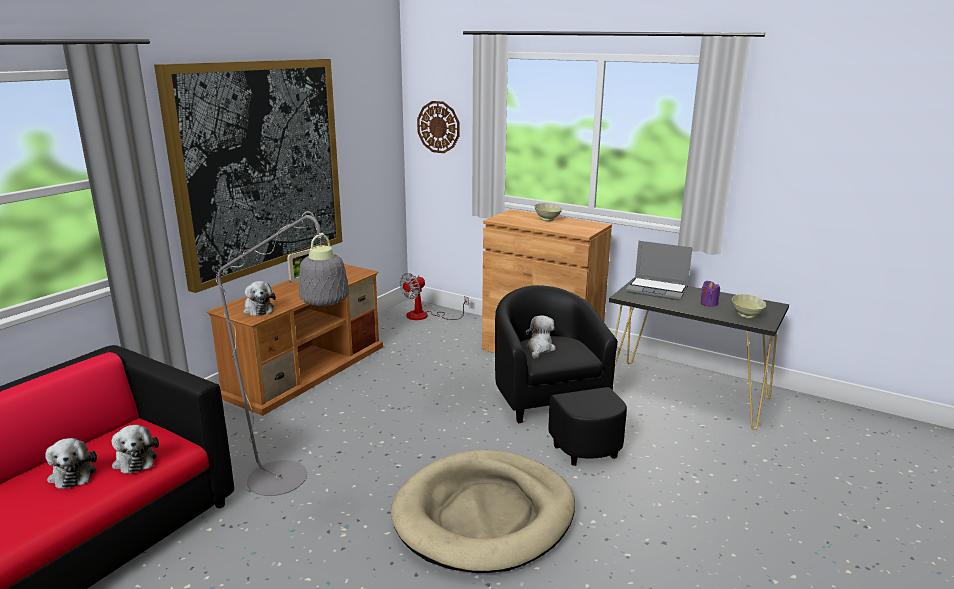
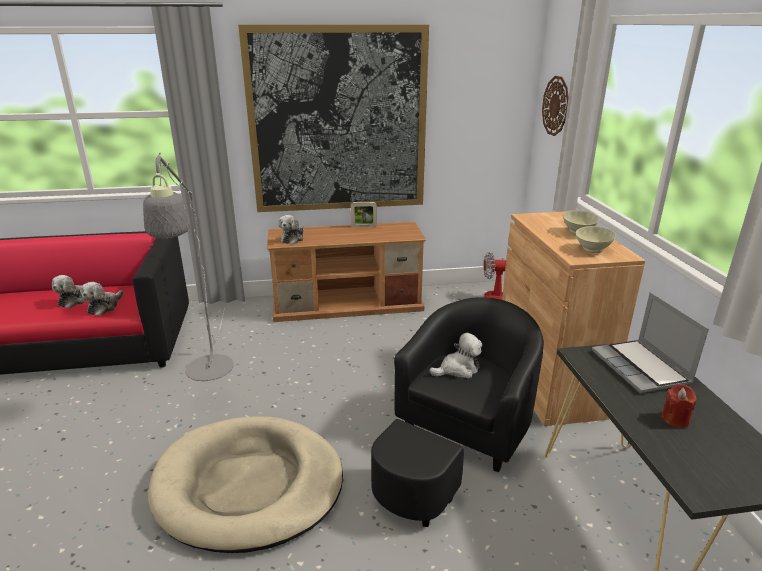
camera: 50 degrees right, 5 degrees up
(708, 304) = (675, 419): purple candle -> red candle
(746, 315) = (698, 465): beige bowl -> beige bowl (592, 250)

